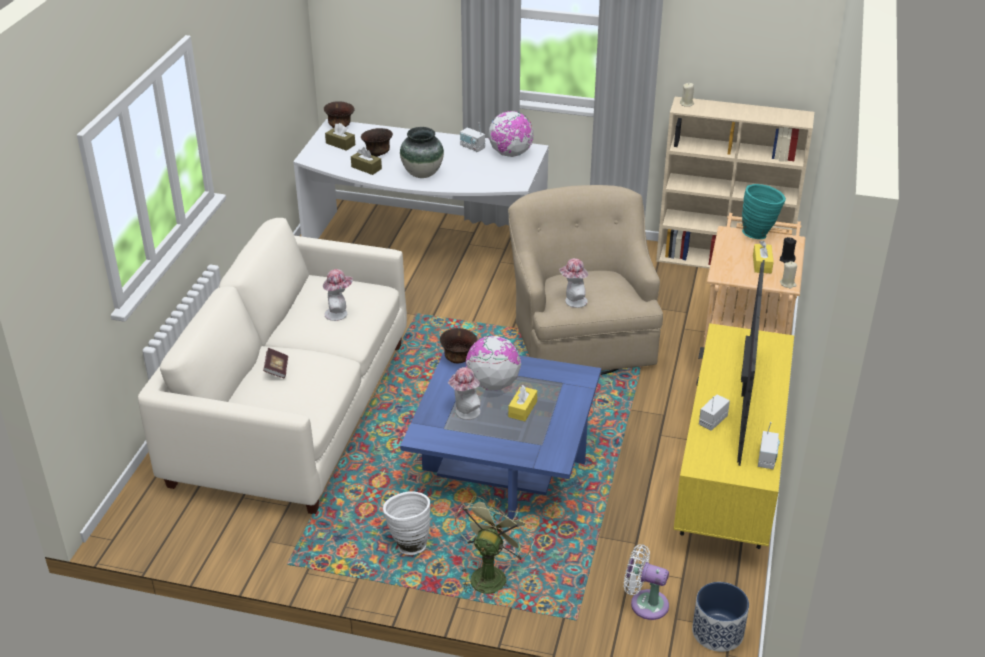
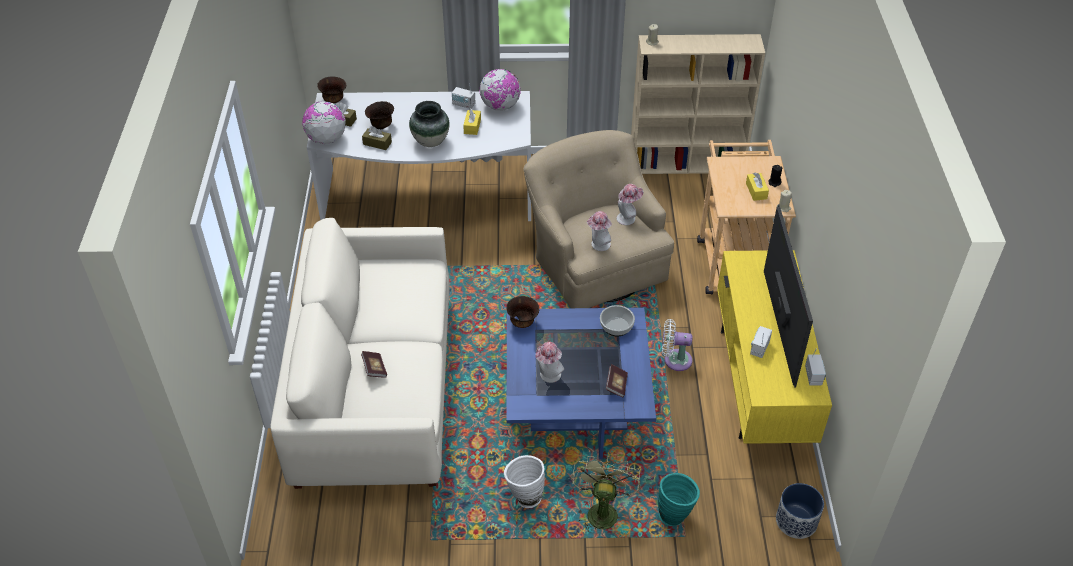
camera: 15 degrees left, 10 degrees up
(339, 313) = (405, 299): hat -> hat (628, 217)
(493, 384) = (561, 342): globe -> globe (326, 139)
(522, 409) = (595, 362): yellow tissue box -> yellow tissue box (472, 126)
(537, 435) = (616, 385): none -> book
(561, 380) = (616, 326): none -> bowl
(645, 603) = (733, 508): white fan -> white fan (674, 360)
(759, 233) = (743, 159): turquoise vase -> turquoise vase (675, 514)

